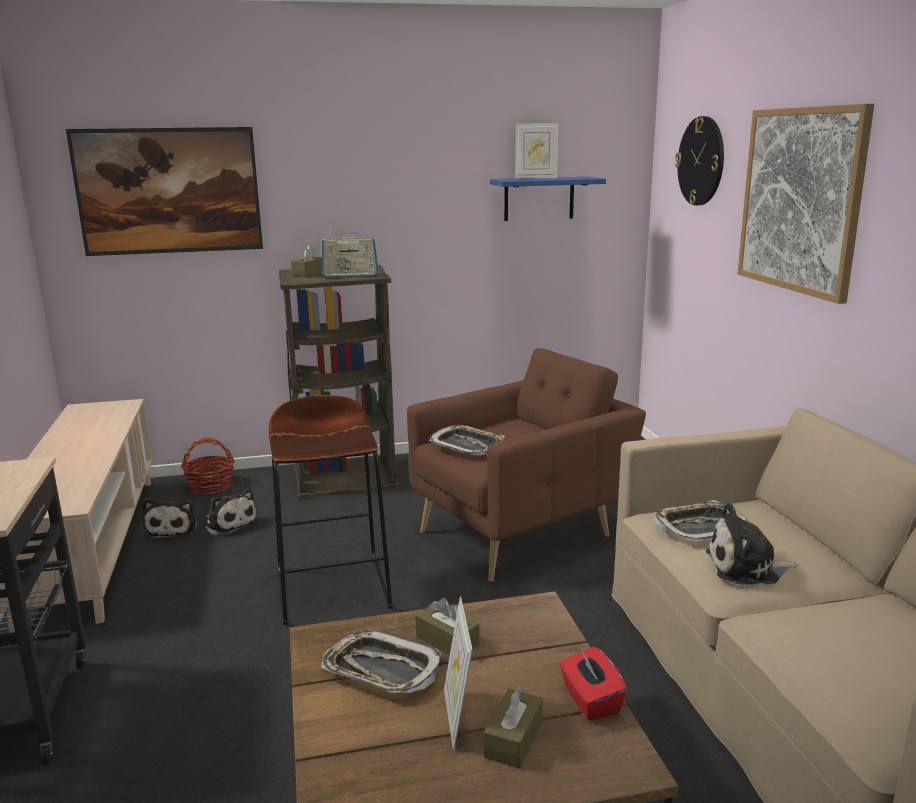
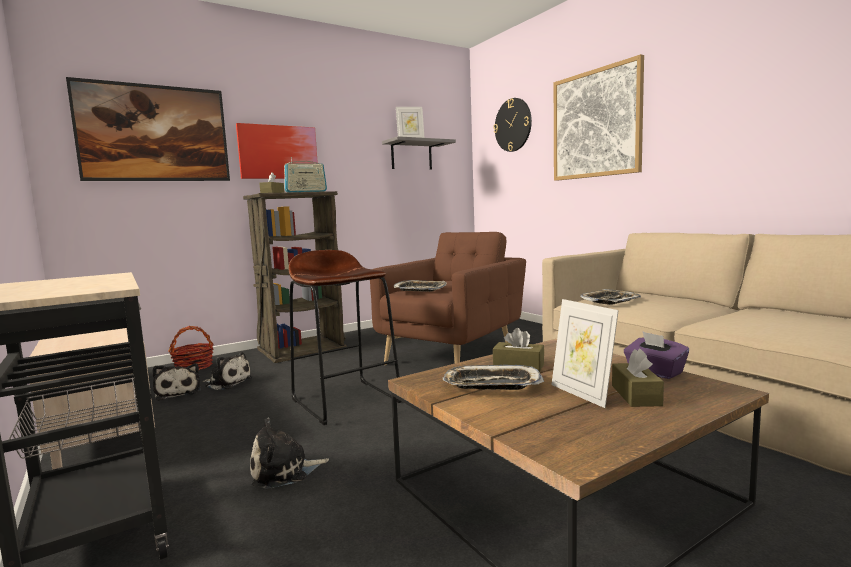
camera: 20 degrees left, 10 degrees down
(330, 206) = (278, 152): none -> picture
(539, 198) = (411, 155): blue shelf -> grey shelf
(590, 701) = (654, 372): red tissue box -> purple tissue box
(747, 568) = (660, 309): plush toy -> plush toy (284, 471)

